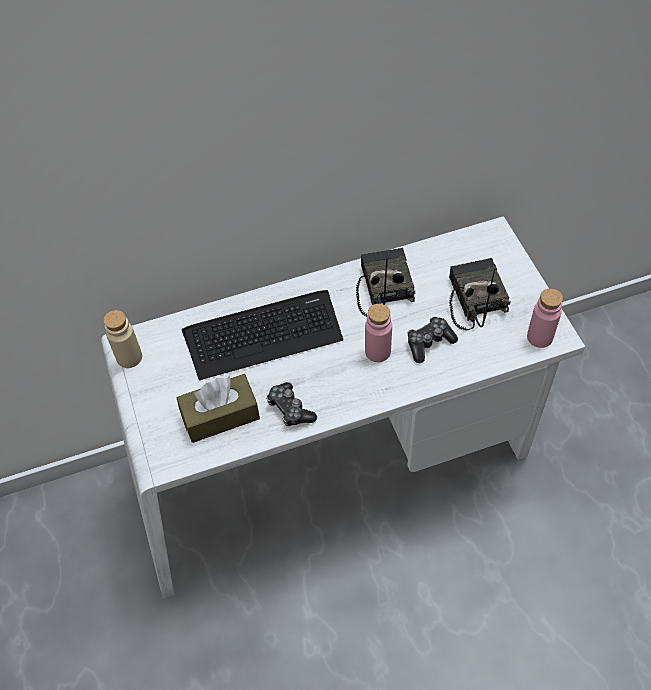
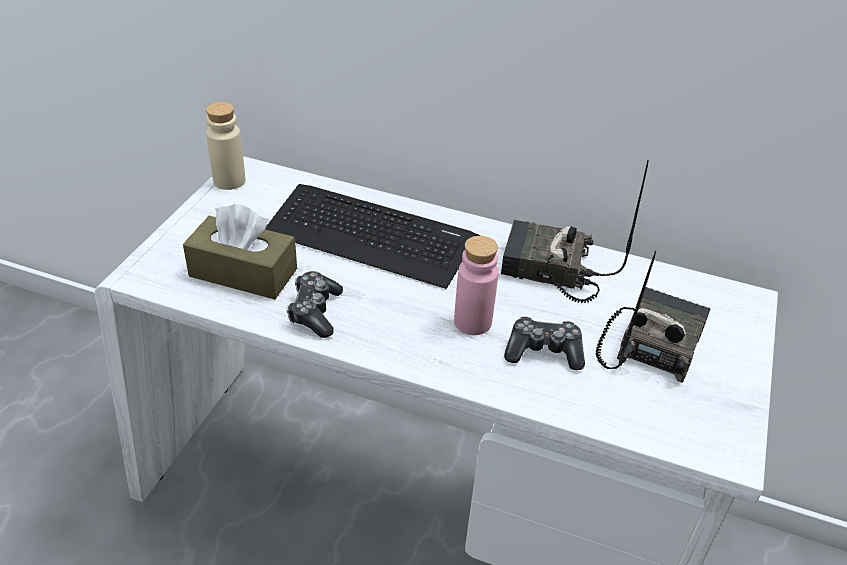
camera: 35 degrees right, 15 degrees down
(382, 287) = (547, 270): radio -> radio turned 105 degrees counterclockwise
(539, 337) = (701, 436): pink bottle -> none

